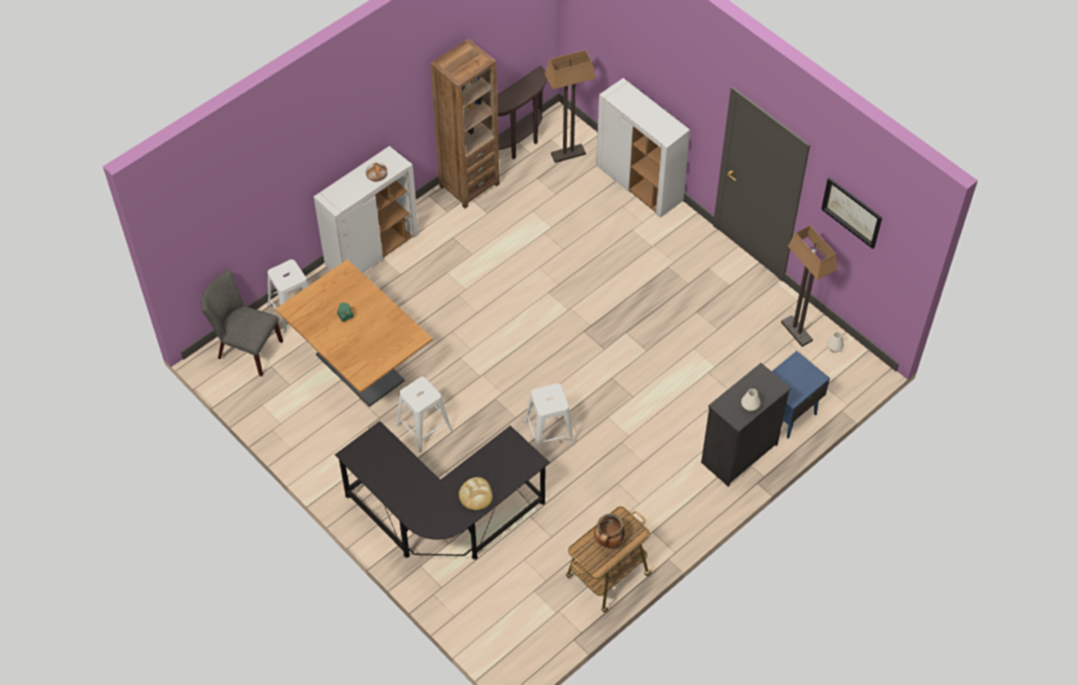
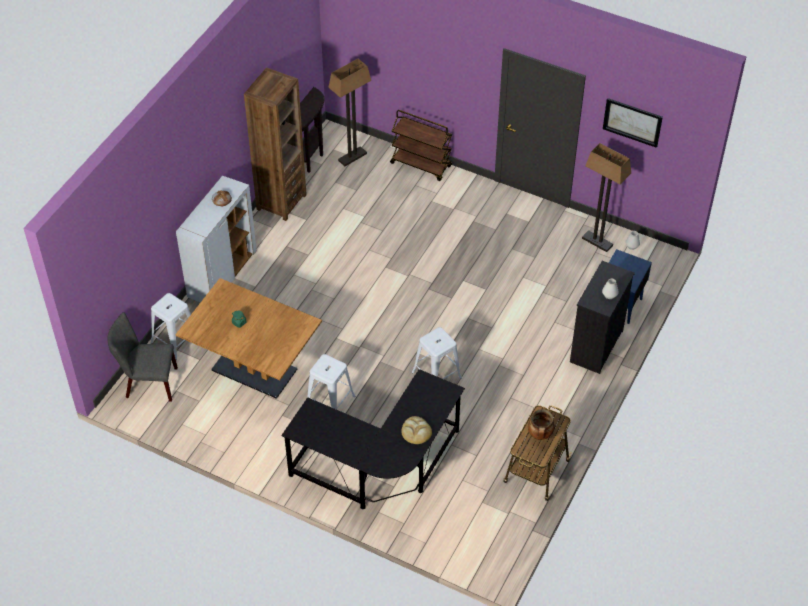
camera: 20 degrees left, 5 degrees down
(640, 184) = (421, 165): white cabinet -> brown cart

